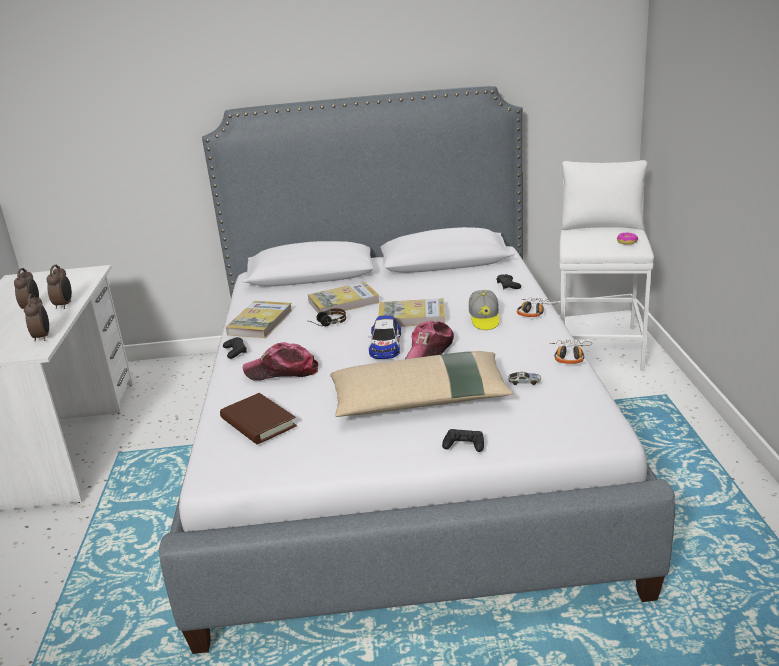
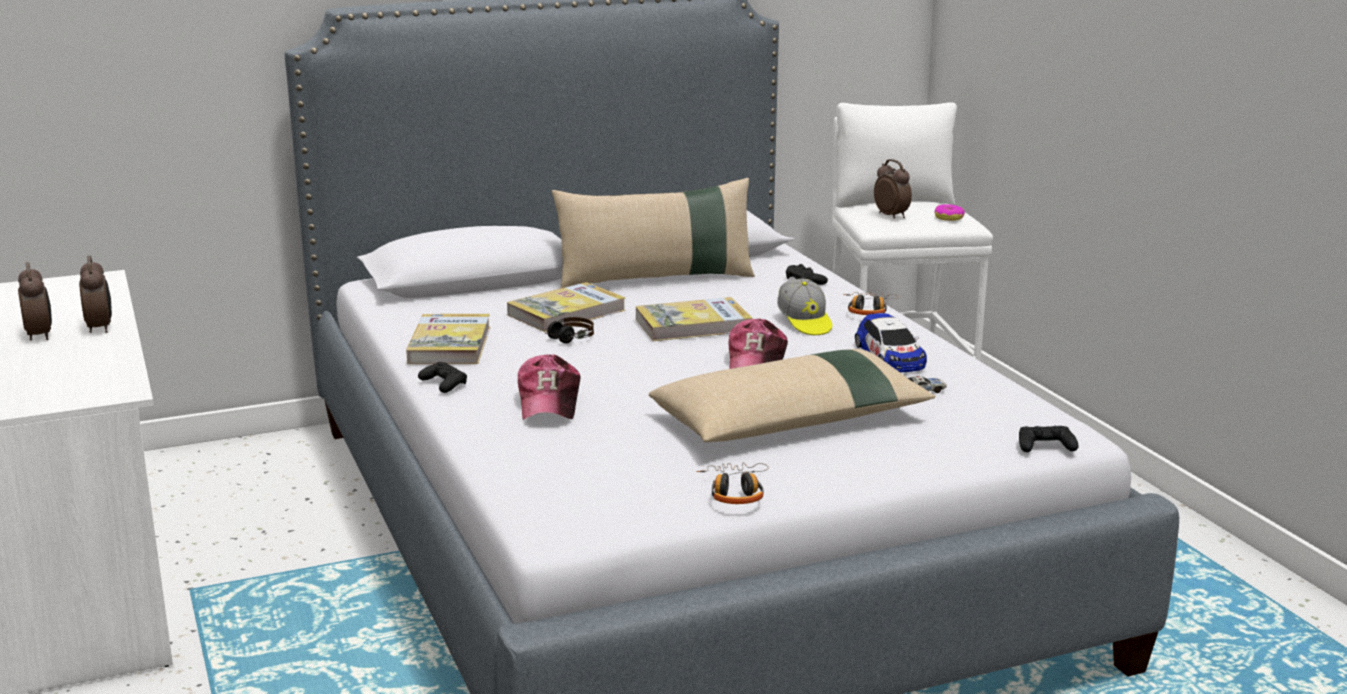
camera: 20 degrees left, 5 degrees down
(43, 337) = (110, 372): alarm clock -> alarm clock (892, 216)
(258, 422) = (573, 464): brown book -> none
(282, 371) = (549, 402): cap -> cap turned 75 degrees counterclockwise
(385, 345) = (683, 361): toy car -> toy car (890, 356)
(415, 279) = (656, 279): none -> beige pillow
(464, 445) = (899, 465): black game controller -> black game controller (1045, 446)
(570, 356) = (960, 358): headphones -> headphones (735, 492)

